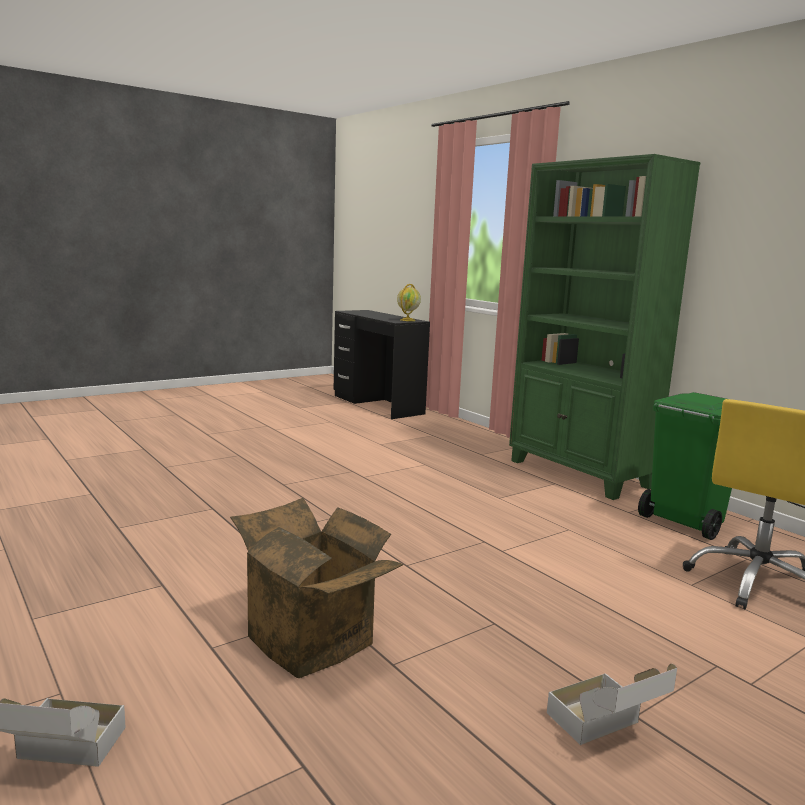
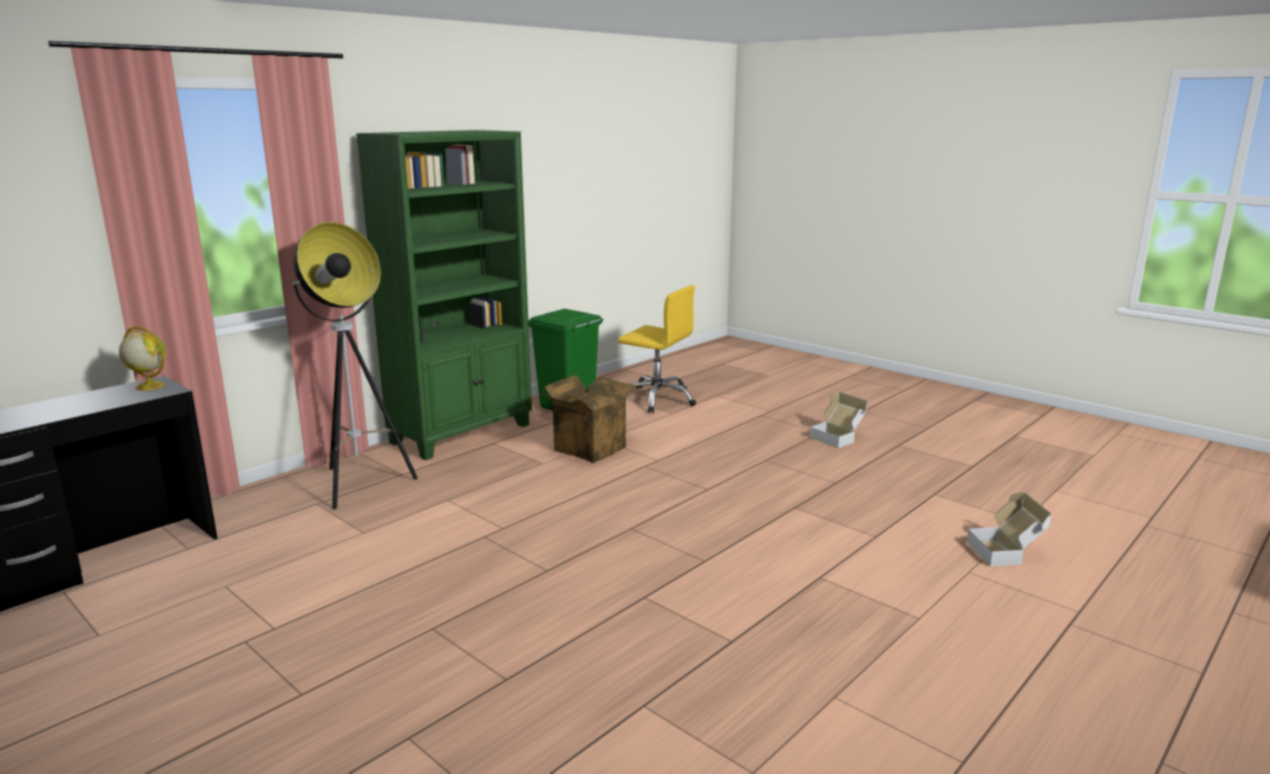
camera: 100 degrees left, 5 degrees up
(316, 639) = (833, 506): cardboard box -> cardboard box (588, 448)
(464, 444) = (359, 484): none -> floor lamp

